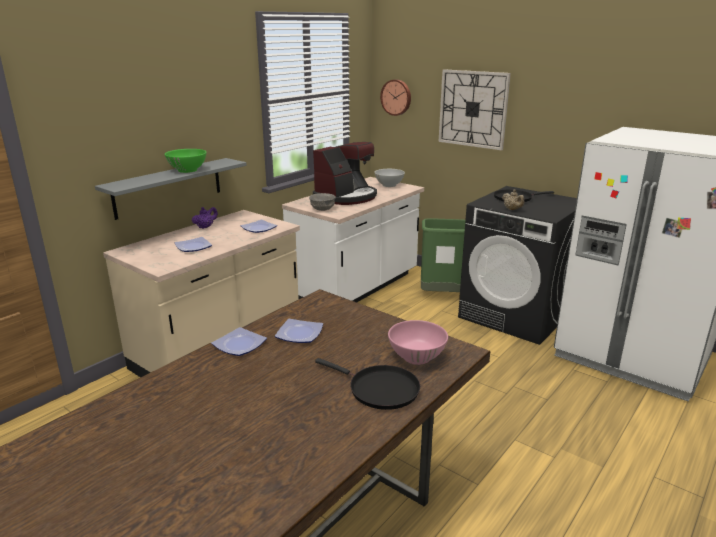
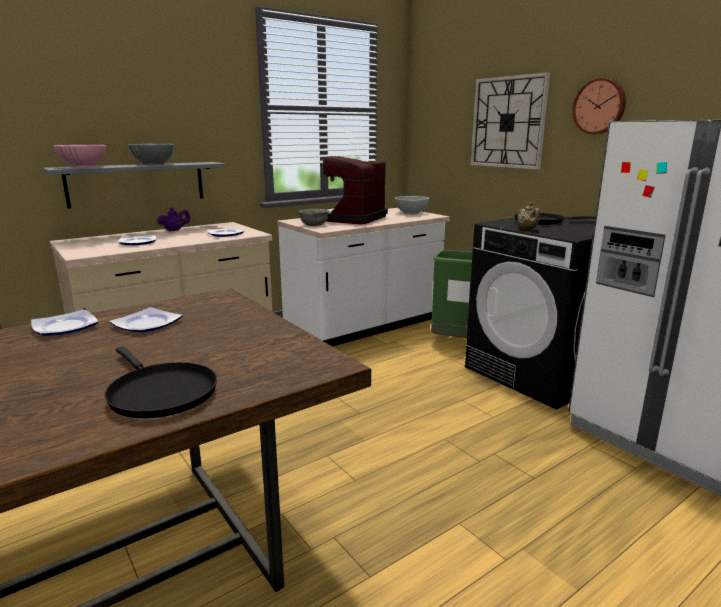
camera: 15 degrees right, 5 degrees down
(188, 170) = (154, 164): green bowl -> grey bowl
(346, 197) = (352, 219): coffee machine -> coffee machine turned 150 degrees clockwise
(396, 97) = (431, 118): wall clock -> wall clock (600, 106)
(416, 357) = (258, 363): pink bowl -> pink bowl (83, 167)

